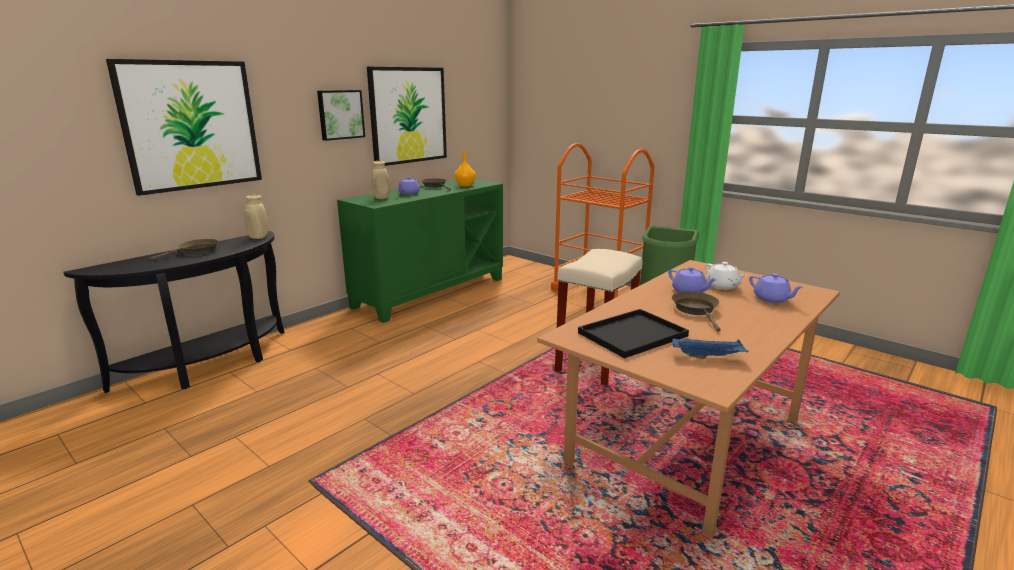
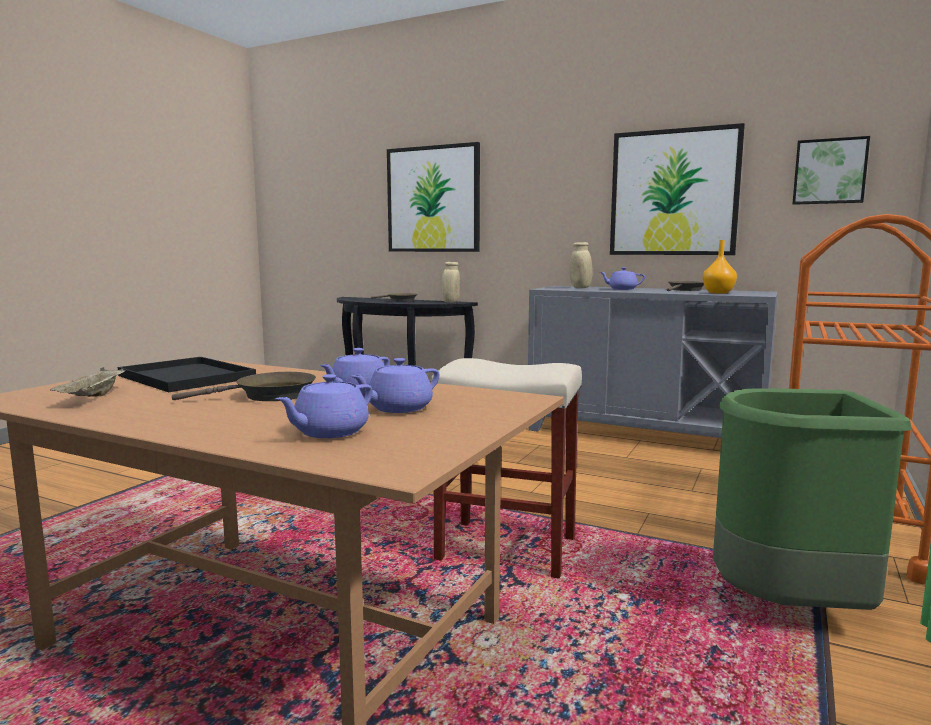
camera: 75 degrees right, 10 degrees down
(340, 114) = (573, 191): picture -> picture (829, 171)
(430, 292) = (643, 434): green cabinet -> grey cabinet
(708, 356) = (93, 398): blue tray -> beige tray
(722, 286) = (398, 408): white teapot -> purple teapot

